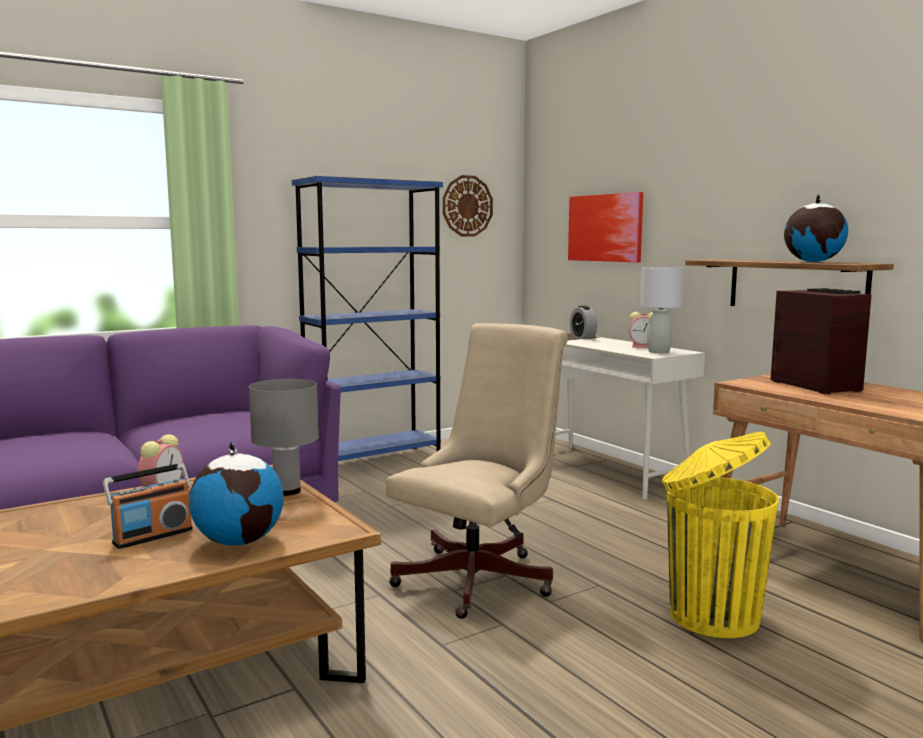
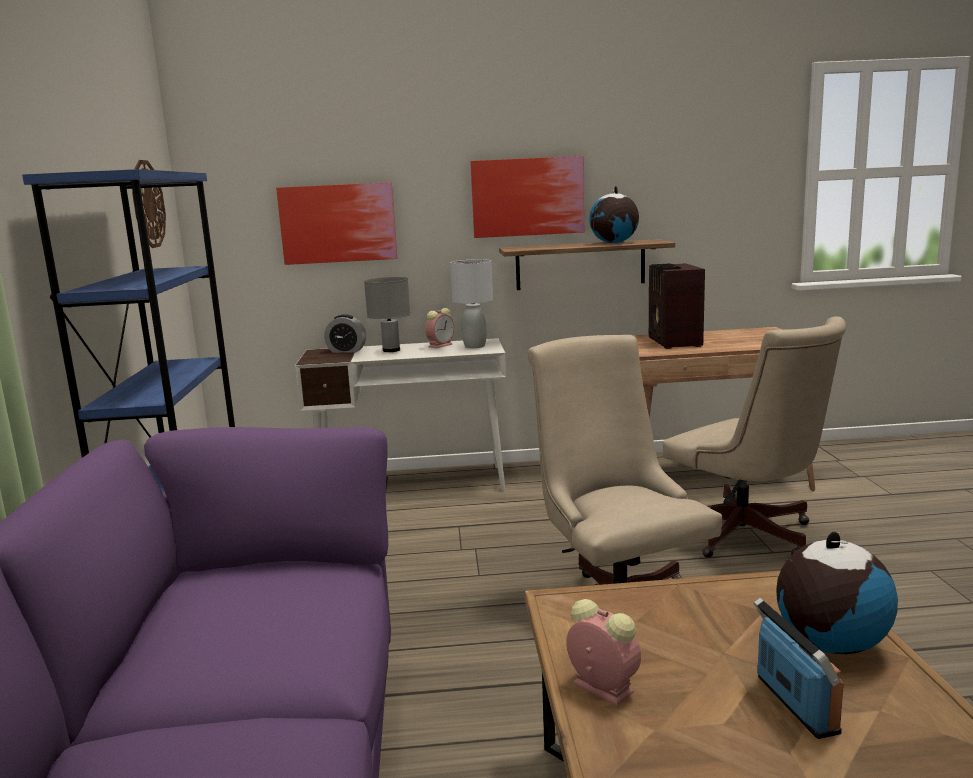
camera: 60 degrees left, 5 degrees up
(286, 491) = (656, 596): grey table lamp -> grey table lamp (390, 350)
(710, 615) = (748, 537): yellow trash can -> beige office chair
(750, 207) = (527, 197): none -> picture
(815, 386) = (674, 342): radio -> radio turned 105 degrees counterclockwise

